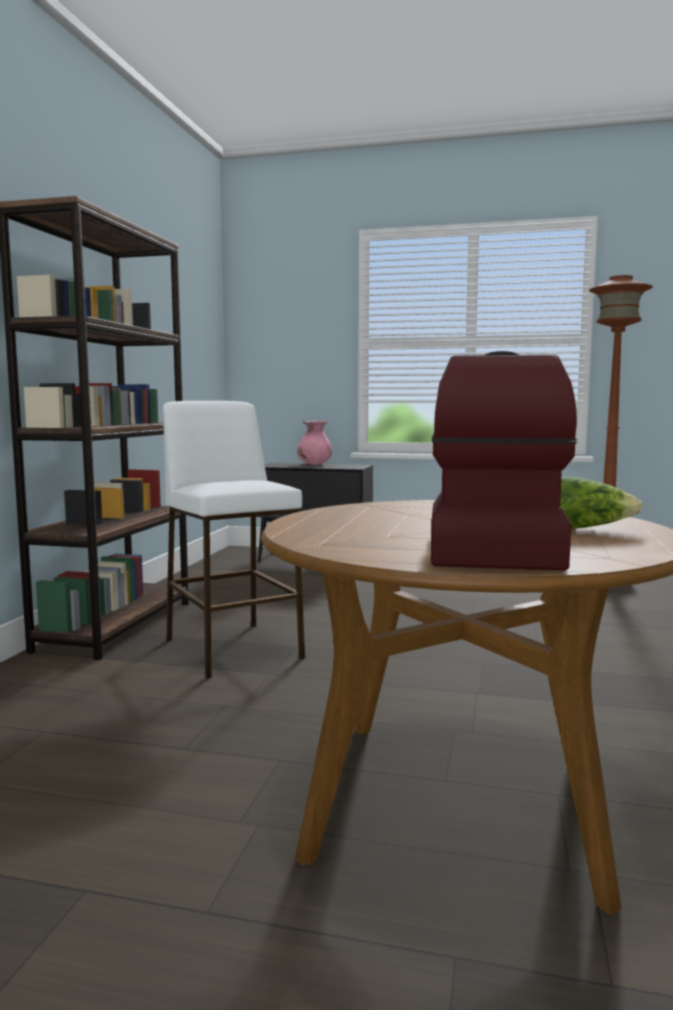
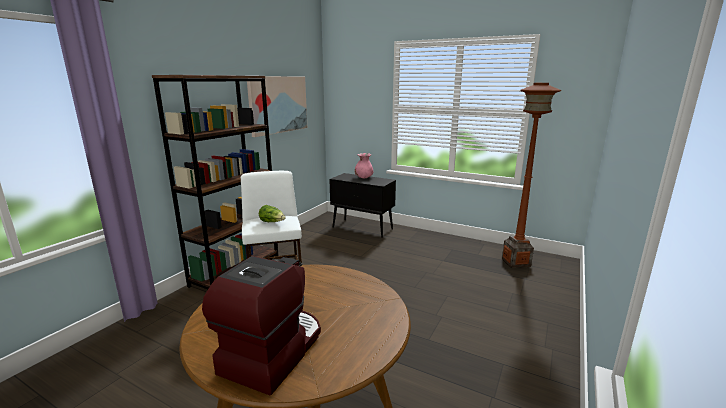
camera: 15 degrees right, 10 degrees up
(166, 322) = (278, 104): none -> picture
(584, 529) = (356, 329): lettuce -> lettuce (272, 222)

